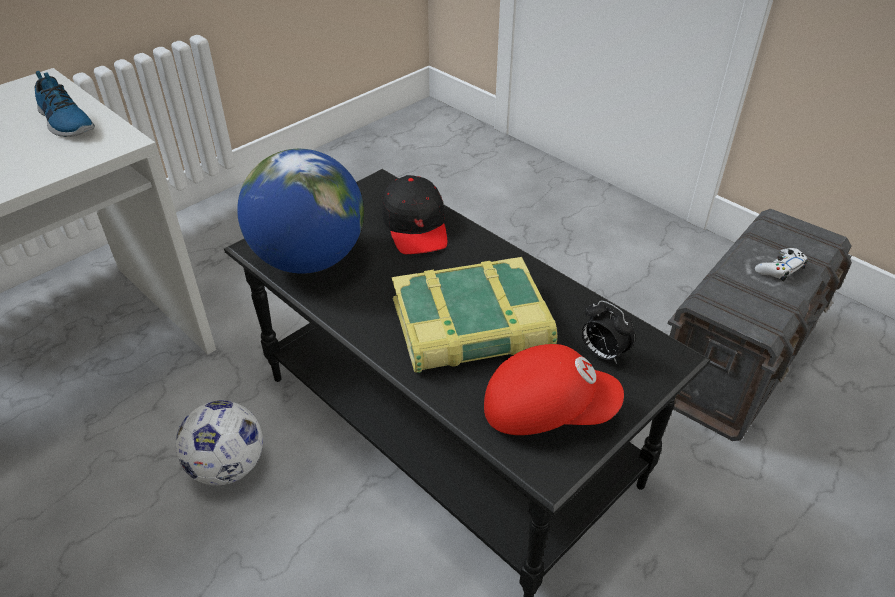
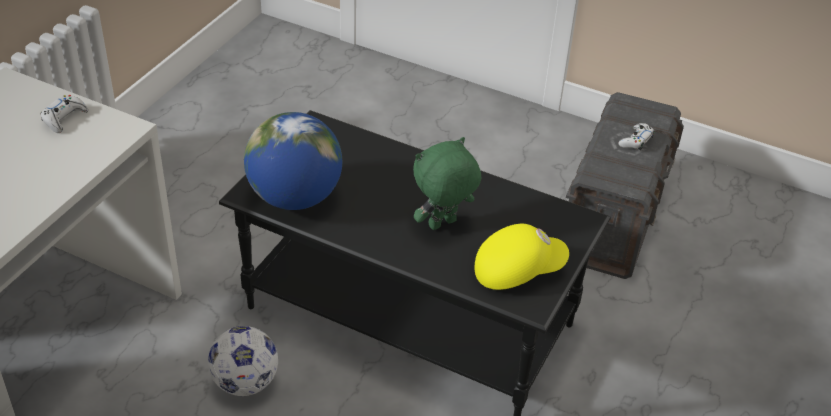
camera: 20 degrees left, 0 degrees up
(65, 122) = (64, 118): shoe -> white game controller
(416, 226) = (364, 155): black cap -> none
(471, 326) = (443, 225): book -> green plush toy
(547, 409) = (517, 270): red cap -> yellow cap
(602, 353) = (539, 226): alarm clock -> none

